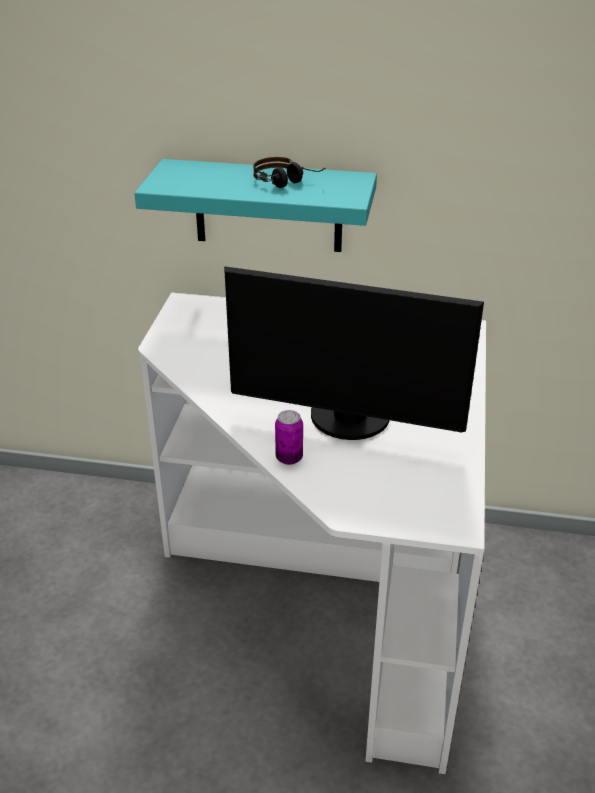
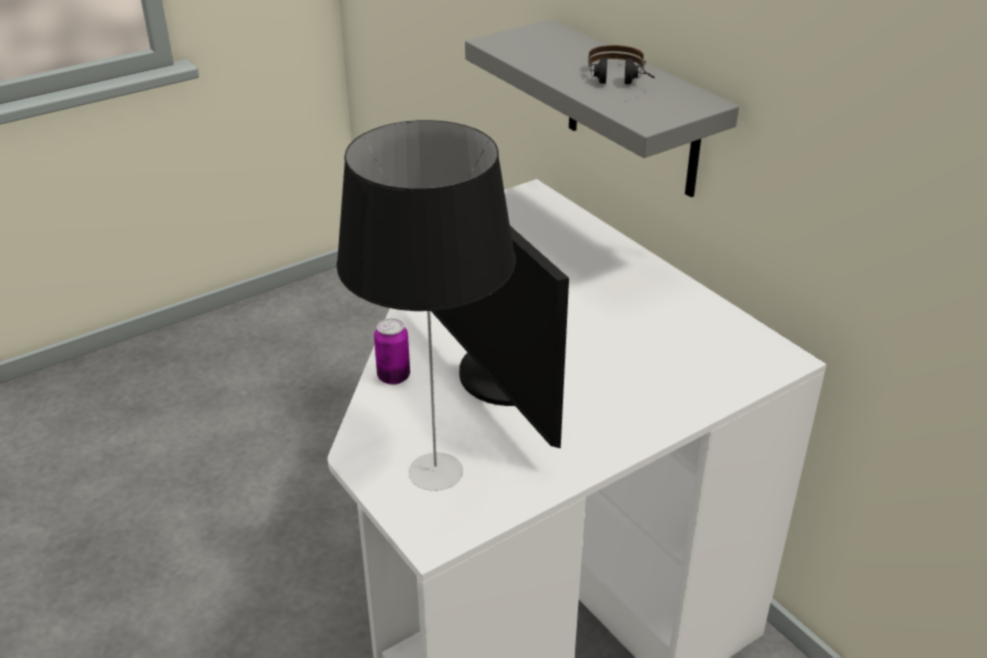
camera: 45 degrees right, 0 degrees up
(268, 206) = (633, 110): turquoise shelf -> grey shelf
(401, 493) = (433, 471): none -> table lamp

